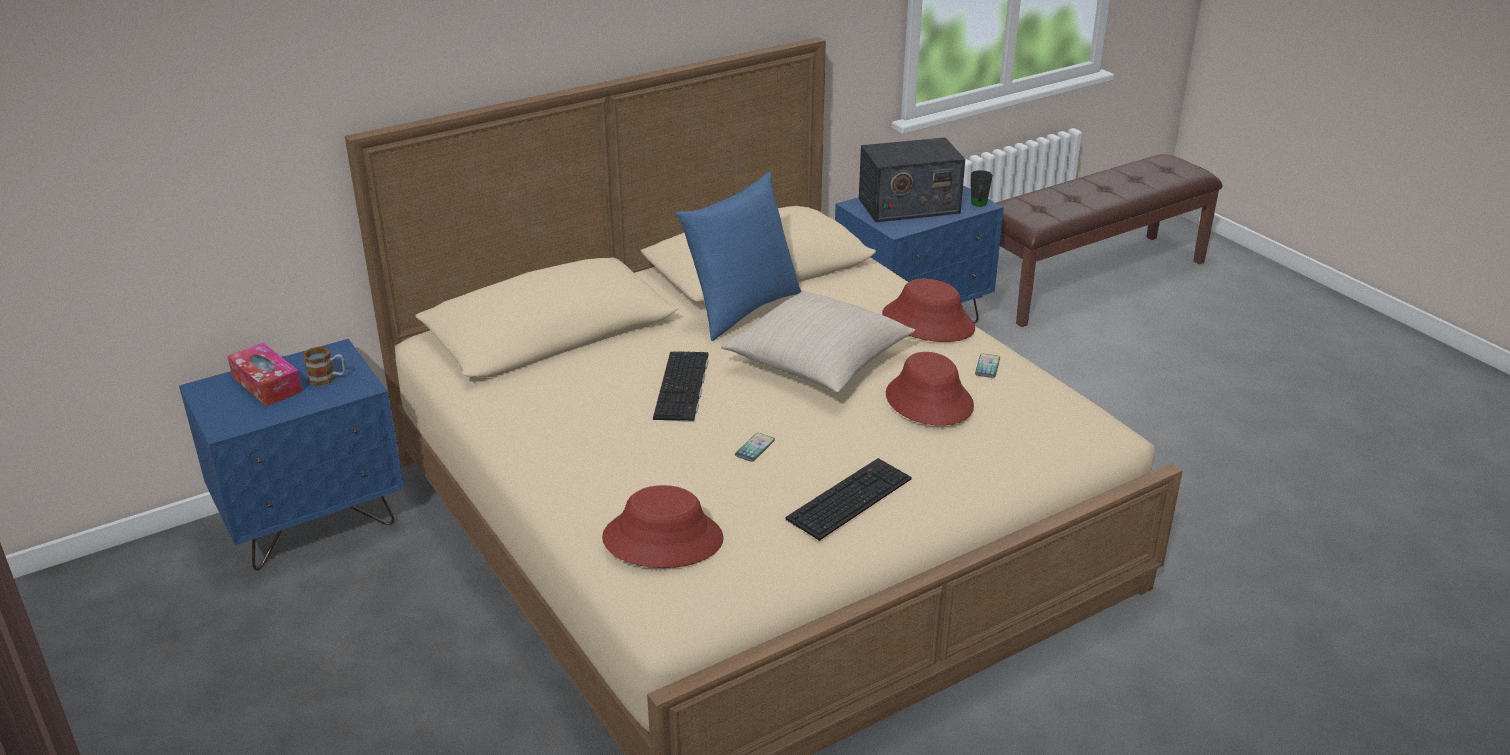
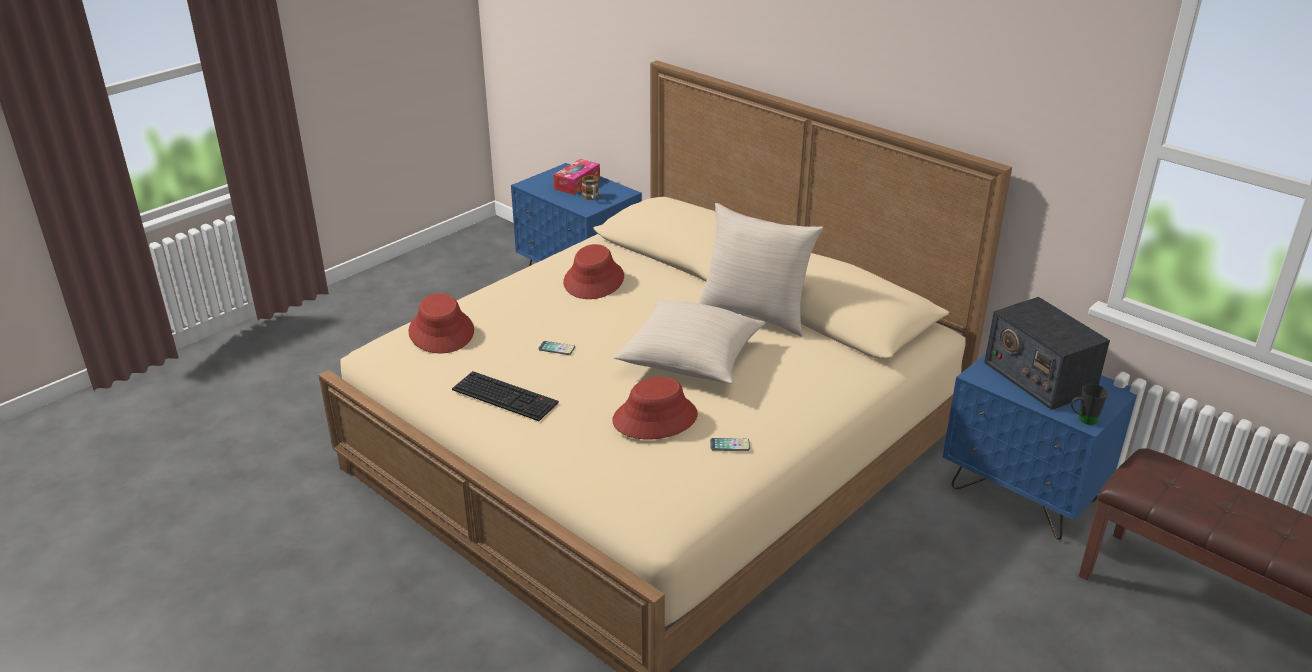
camera: 75 degrees right, 0 degrees up
(683, 387) = (625, 308): keyboard -> none
(741, 309) = (755, 314): blue pillow -> beige pillow
(928, 322) = (790, 406): red hat -> red hat (594, 280)

